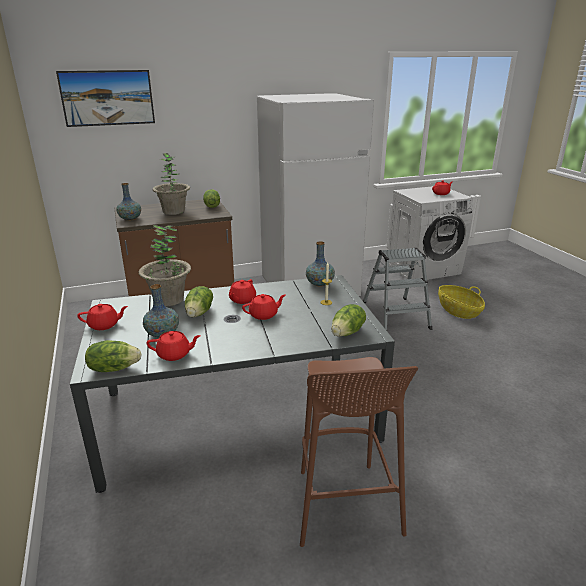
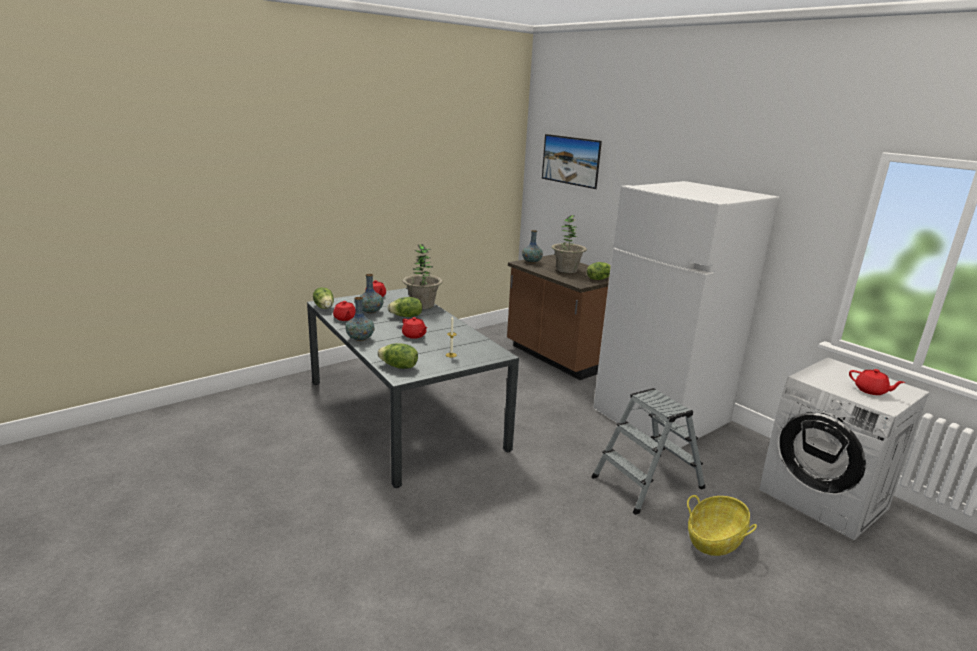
camera: 70 degrees right, 5 degrees down
(242, 300) = (436, 326): red teapot -> none
(319, 284) = (489, 349): vase -> vase (360, 338)
(344, 505) = (314, 475): brown stool -> none

